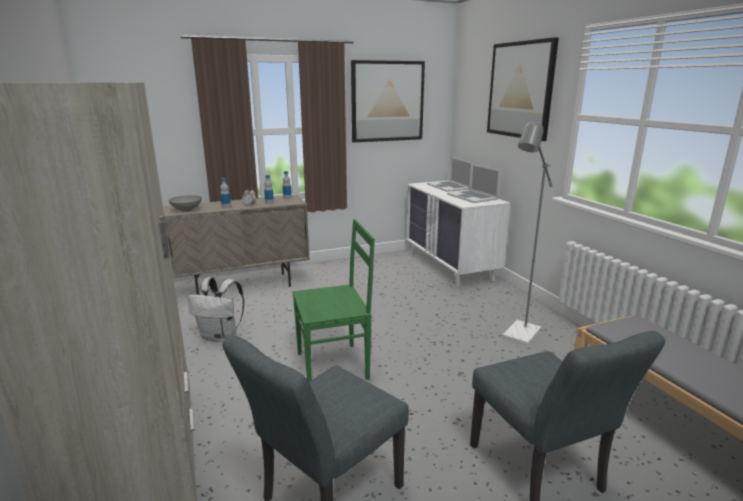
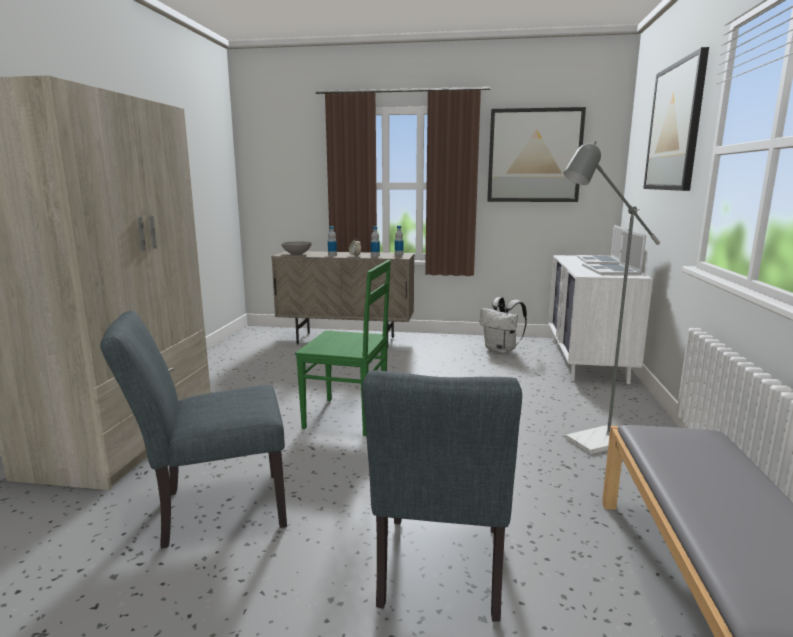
camera: 30 degrees right, 5 degrees down
(220, 336) = (282, 372): white backpack -> white backpack (501, 350)

